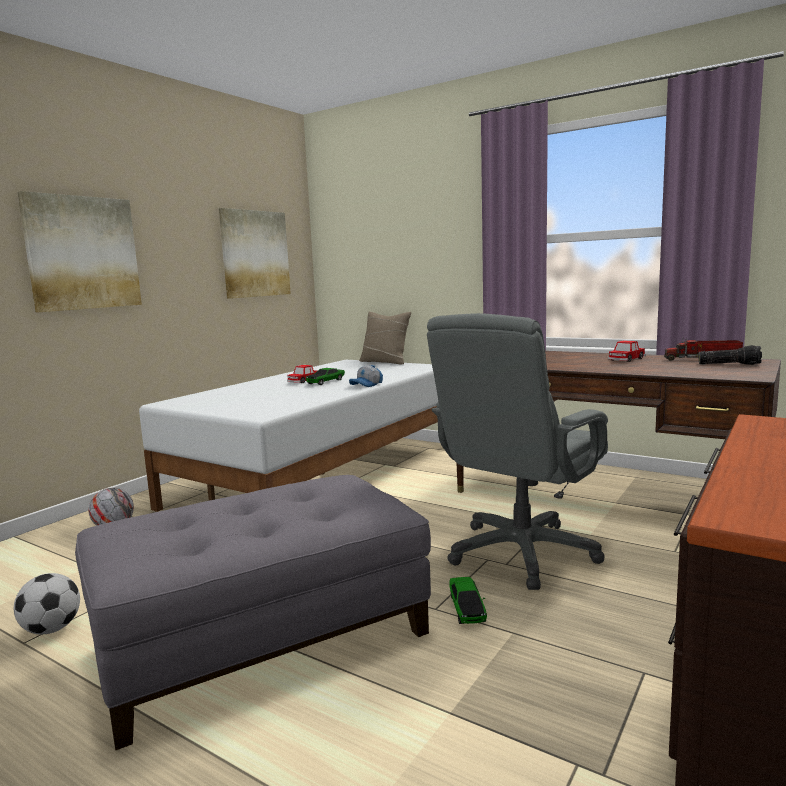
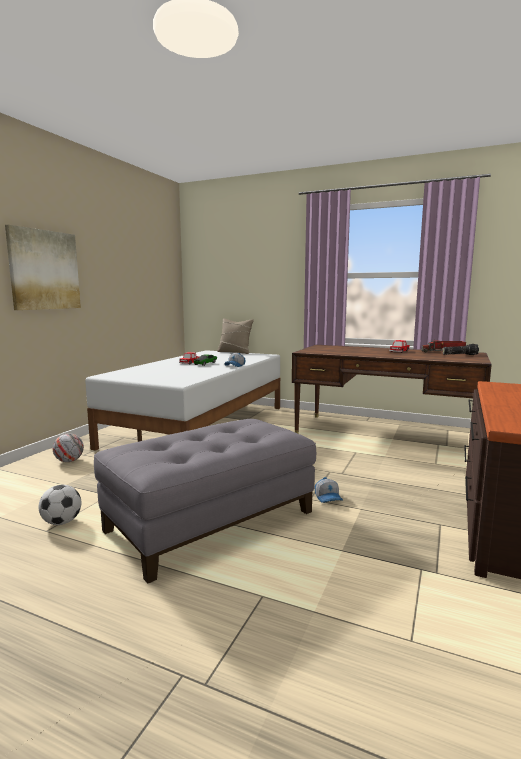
camera: 10 degrees left, 0 degrees up
(255, 254) = (148, 276): picture -> none
(467, 608) = (328, 497): toy car -> cap
(521, 553) = (348, 467): grey office chair -> none

